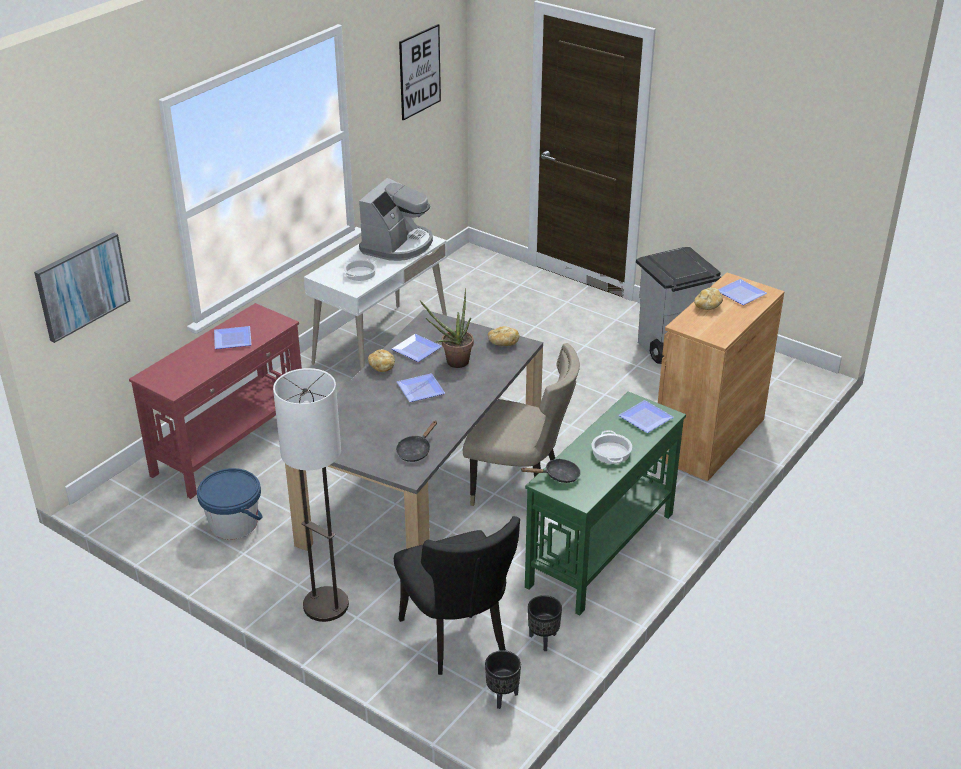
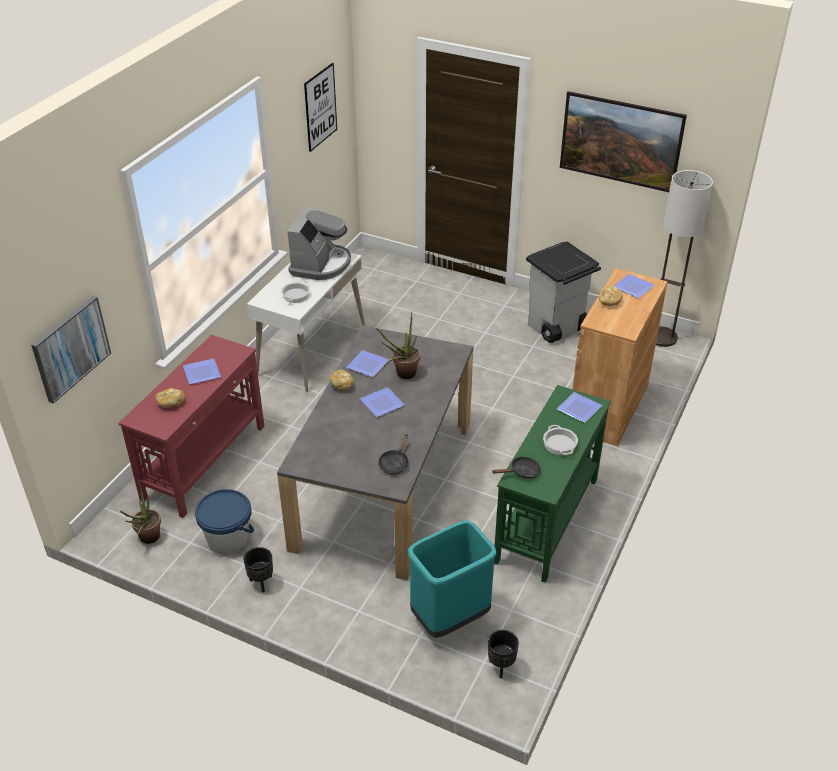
camera: 10 degrees left, 5 degrees up
(146, 516) = (147, 539): none -> potted plant
(325, 605) = (329, 603): floor lamp -> floor lamp (661, 337)
(458, 638) = (450, 618): black chair -> turquoise trash can
(502, 343) = (439, 350): bread -> bread (170, 403)
(519, 486) = (465, 470): beige chair -> none
(543, 639) = (520, 609): black planter -> black planter (261, 582)
(749, 152) = (618, 160): none -> picture

